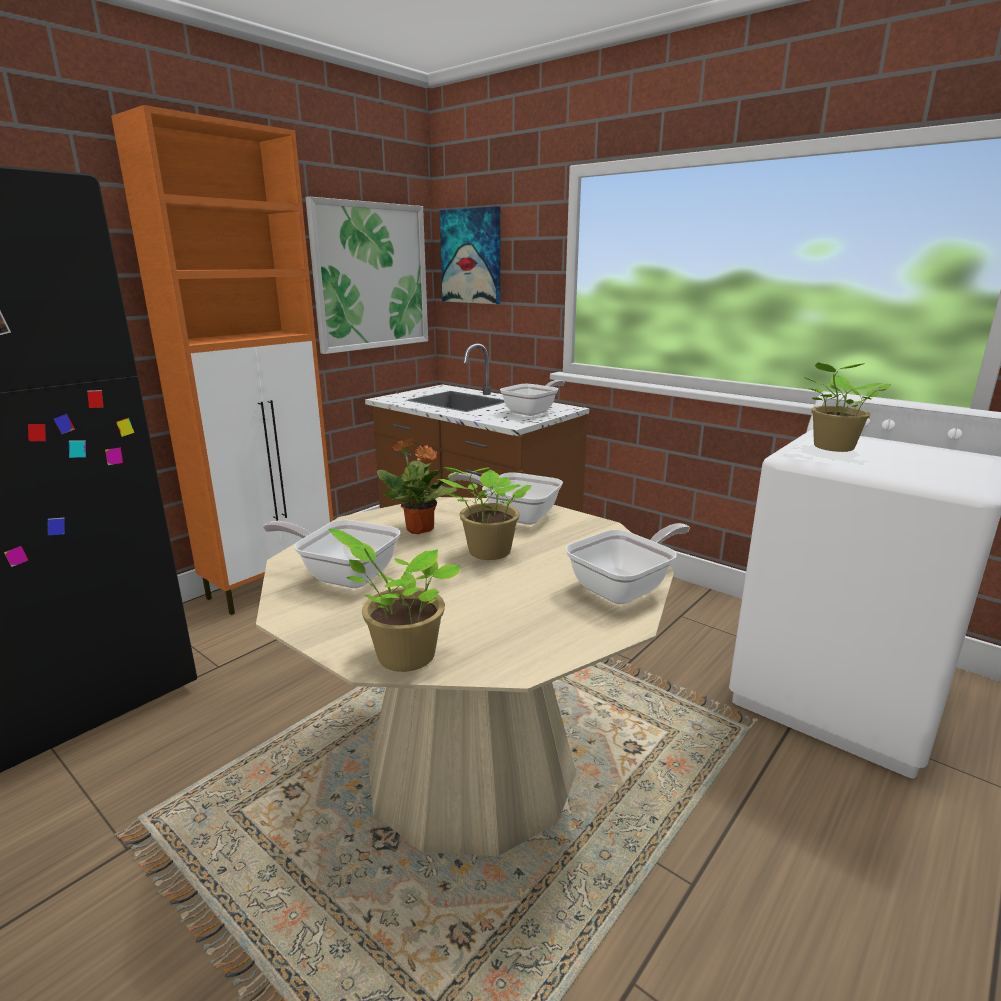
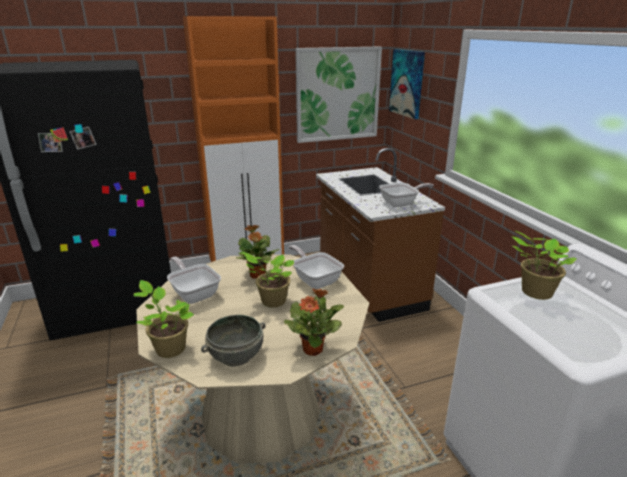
camera: 30 degrees right, 5 degrees up
(531, 630) = (236, 356): none -> grey bowl
(626, 588) = (313, 349): frying pan -> potted plant

